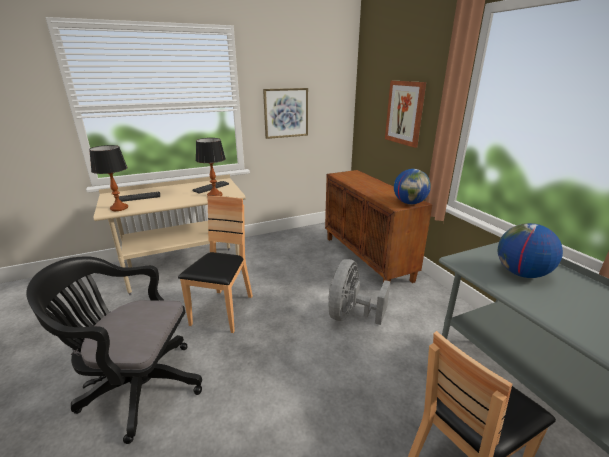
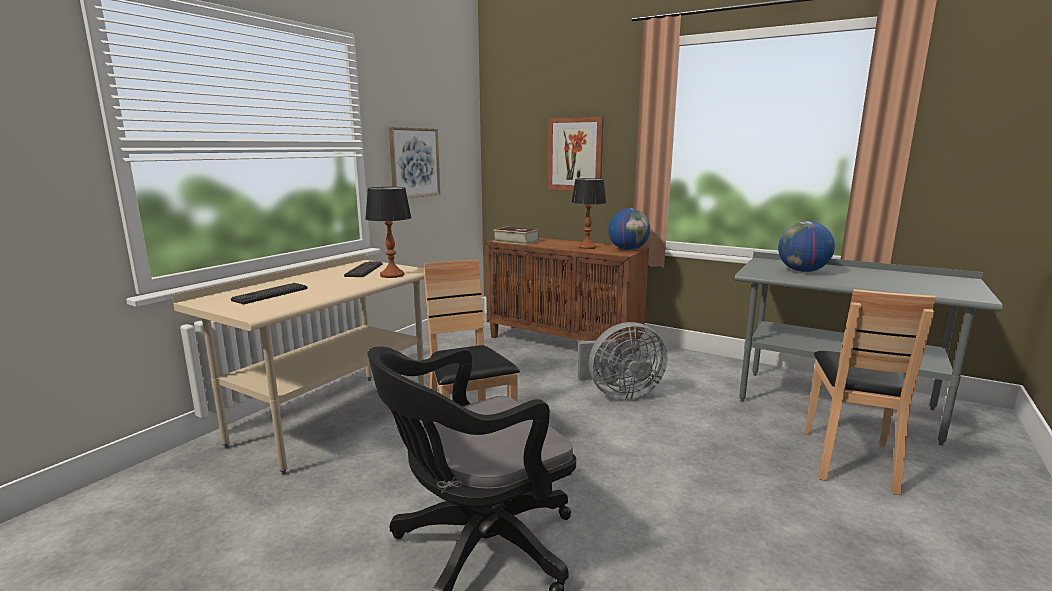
camera: 35 degrees left, 10 degrees down
(119, 208) = (271, 308): table lamp -> table lamp (587, 247)
(346, 177) = (516, 241): none -> book
(350, 315) = (619, 393): grey fan -> grey fan turned 90 degrees counterclockwise

